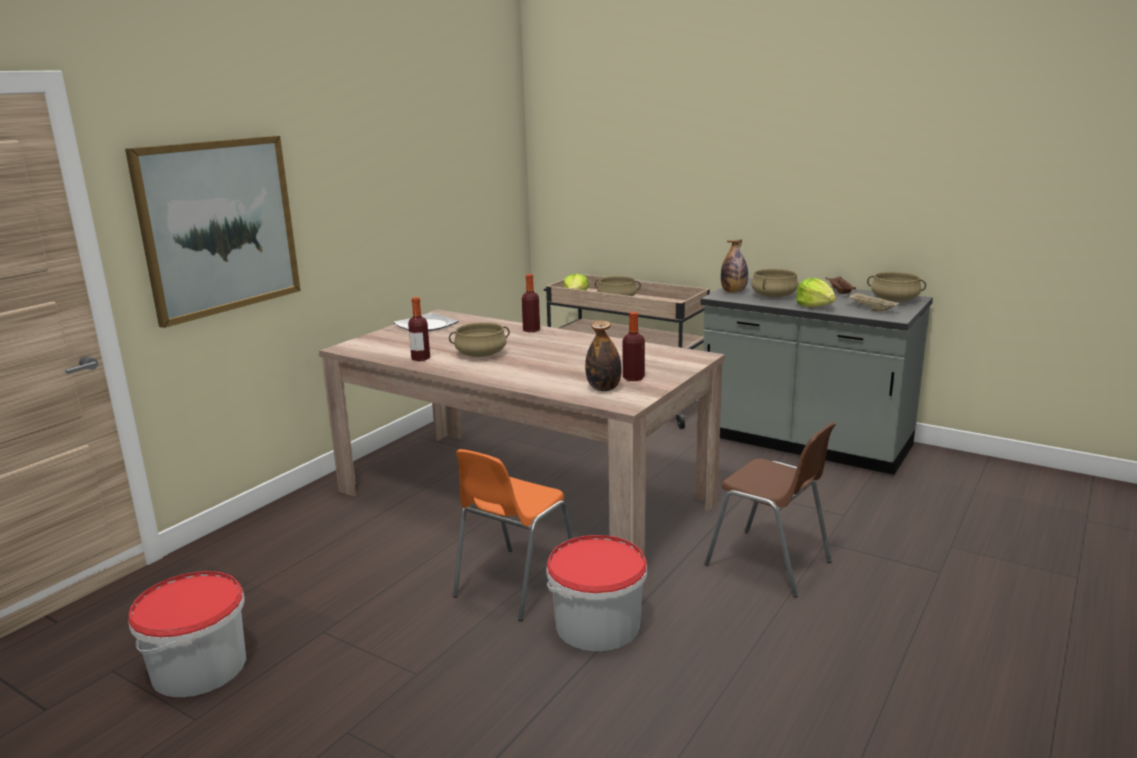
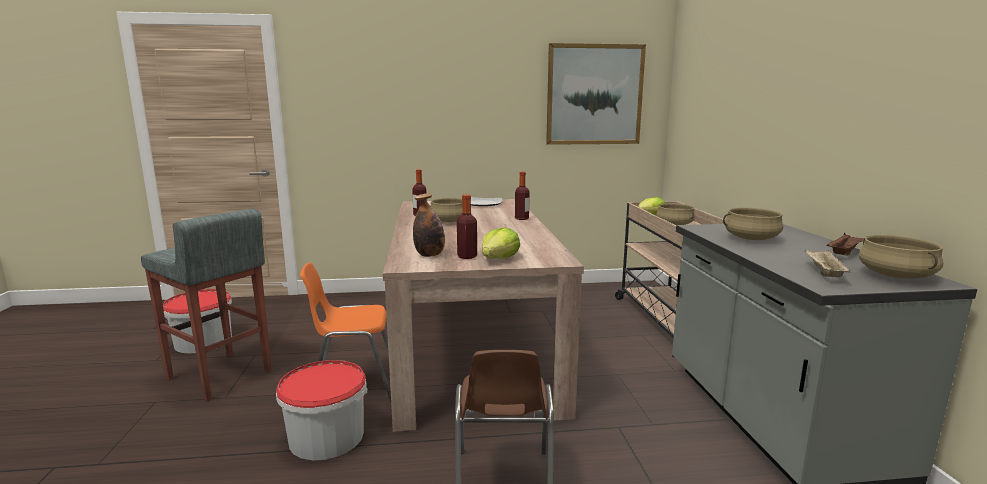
camera: 50 degrees right, 5 degrees down
(219, 227) = (359, 112): picture -> picture (594, 95)
(346, 669) = (219, 376): none -> grey stool
(733, 292) = (722, 228): bottle -> none
(815, 306) = (763, 254): lettuce -> lettuce (499, 259)

